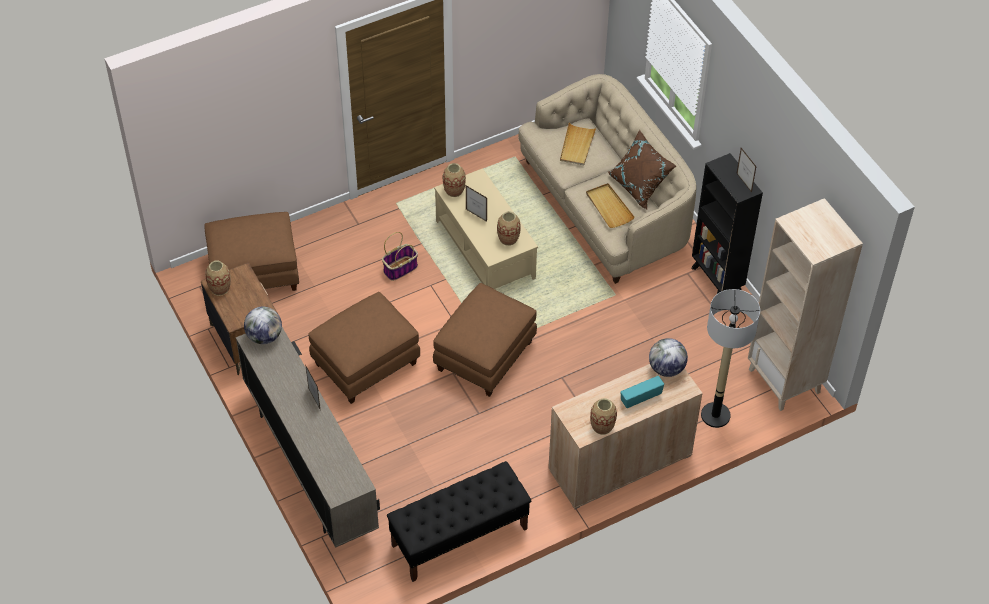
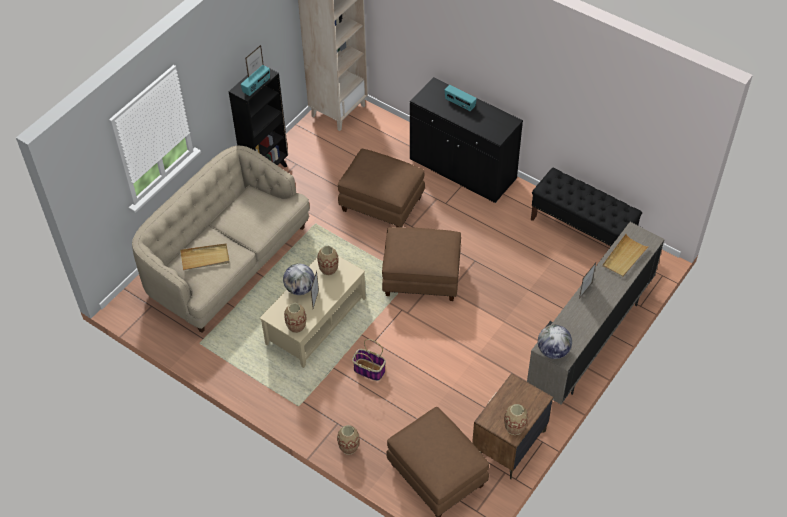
camera: 115 degrees left, 0 degrees up
(366, 365) = (478, 349): brown ottoman -> brown ottoman (382, 204)
(602, 426) = (497, 115): vase -> vase (349, 447)
(609, 207) = (264, 213): beige tray -> beige tray (624, 257)
(619, 462) = (462, 170): beige cabinet -> black cabinet
(639, 186) = (229, 205): brown pillow -> none
(666, 368) = (425, 100): globe -> globe (300, 288)
(715, 415) = (390, 135): floor lamp -> none
(723, 177) = (257, 87): none -> radio

